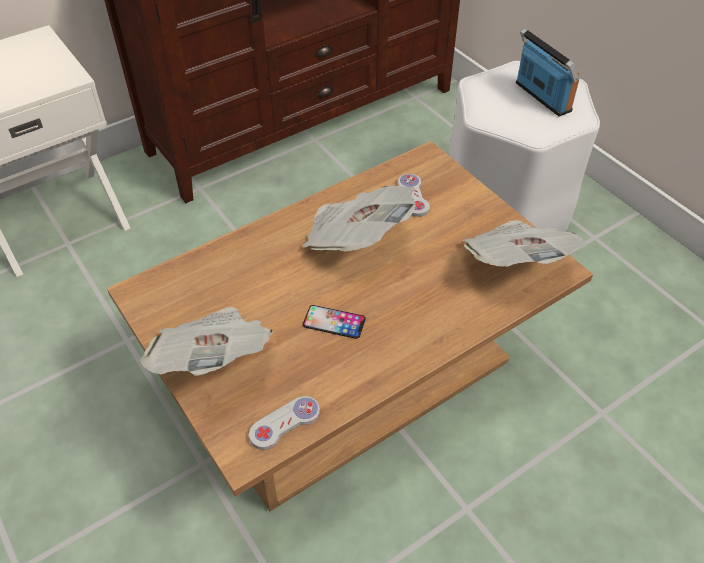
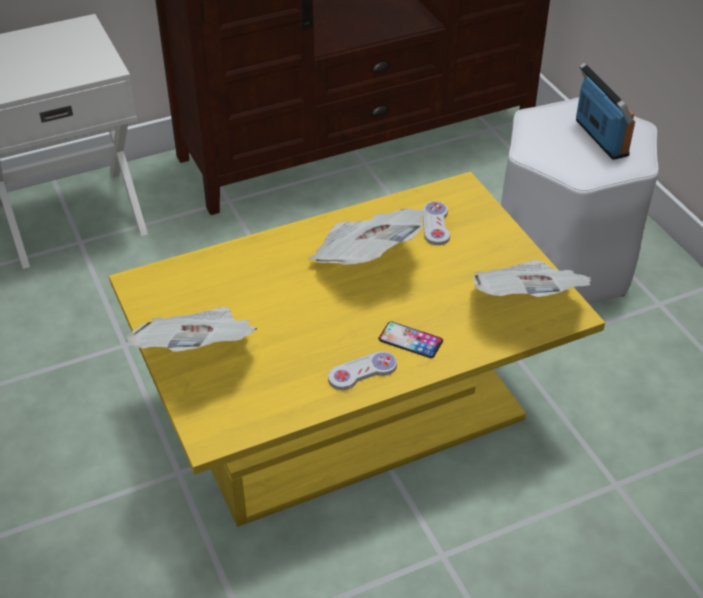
camera: 10 degrees right, 5 degrees down
(285, 423) = (254, 417): white game controller -> white game controller (362, 372)
(334, 322) = (323, 334): phone -> phone (410, 340)
(352, 374) = (351, 409): brown coffee table -> yellow coffee table

